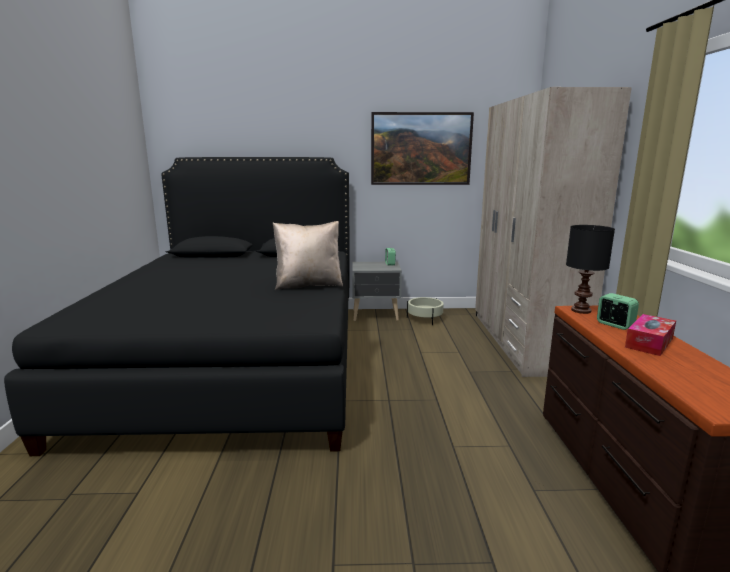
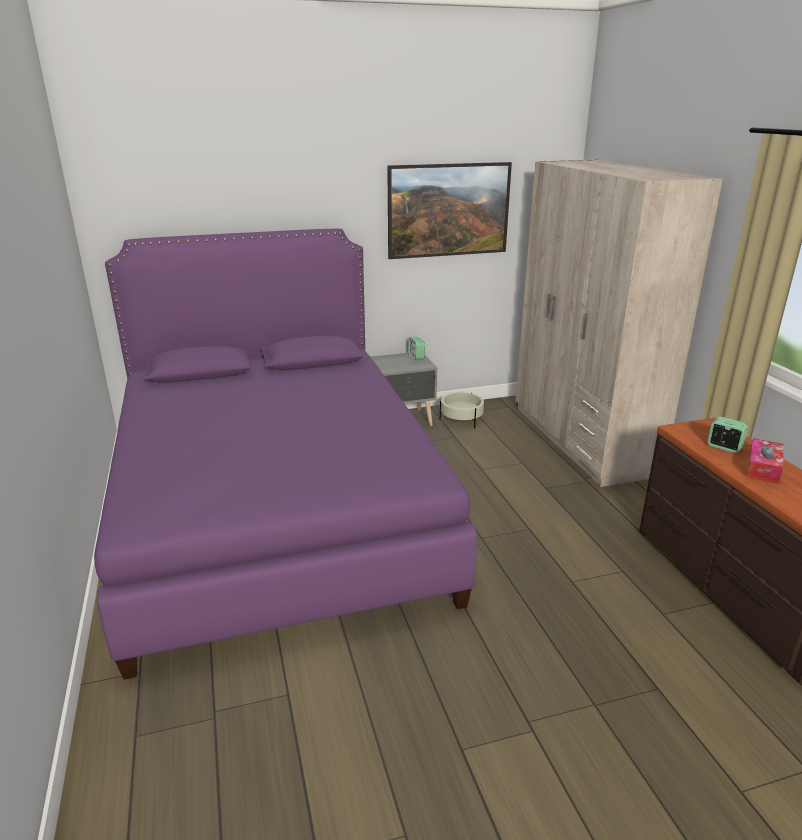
camera: 15 degrees left, 10 degrees up
(237, 360) = (275, 510): black bed -> purple bed
(308, 285) = (376, 419): beige pillow -> none
(580, 310) = (684, 430): black table lamp -> none

